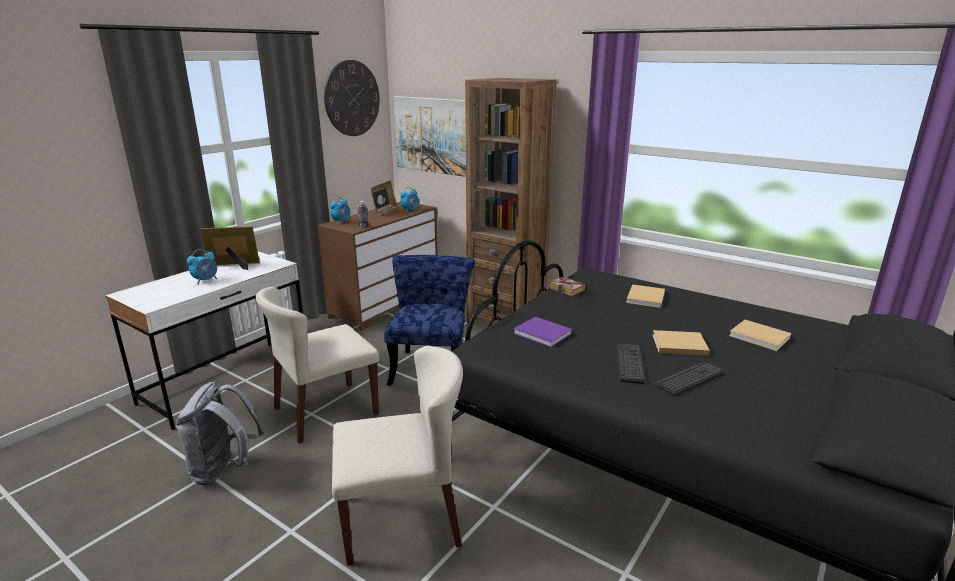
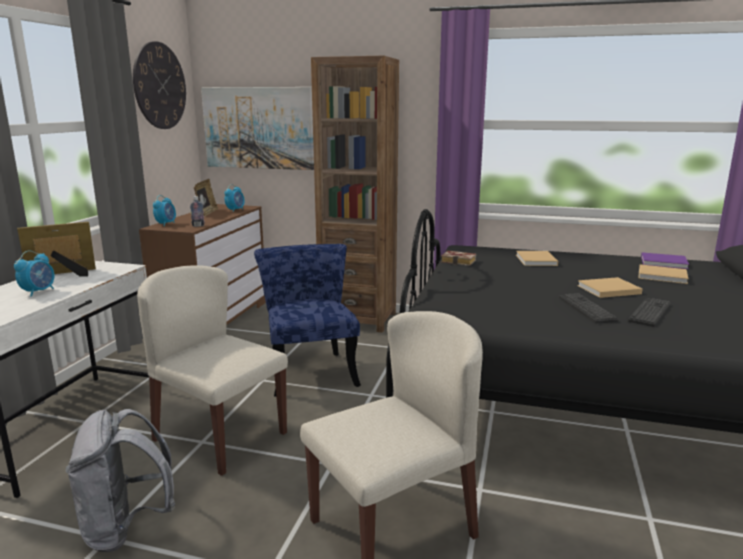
camera: 20 degrees left, 5 degrees down
(325, 411) = (219, 436): beige chair -> beige chair turned 90 degrees clockwise
(543, 334) = (480, 297): purple book -> purple book (665, 263)

